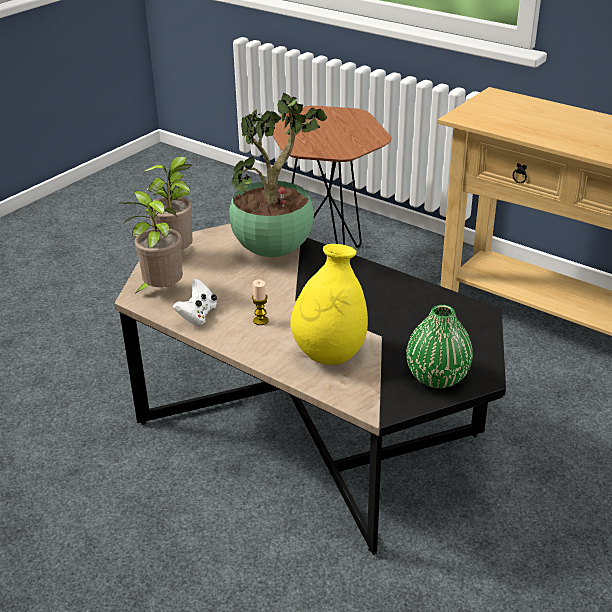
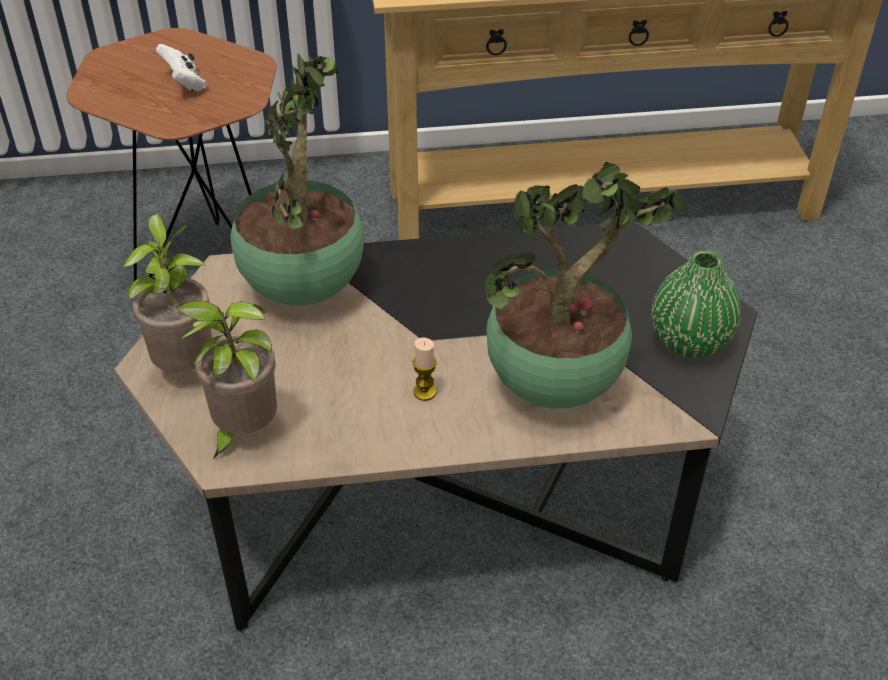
camera: 45 degrees left, 10 degrees up
(198, 315) = (341, 434): white game controller -> white game controller (185, 84)
(329, 354) = (557, 385): yellow vase -> potted plant

